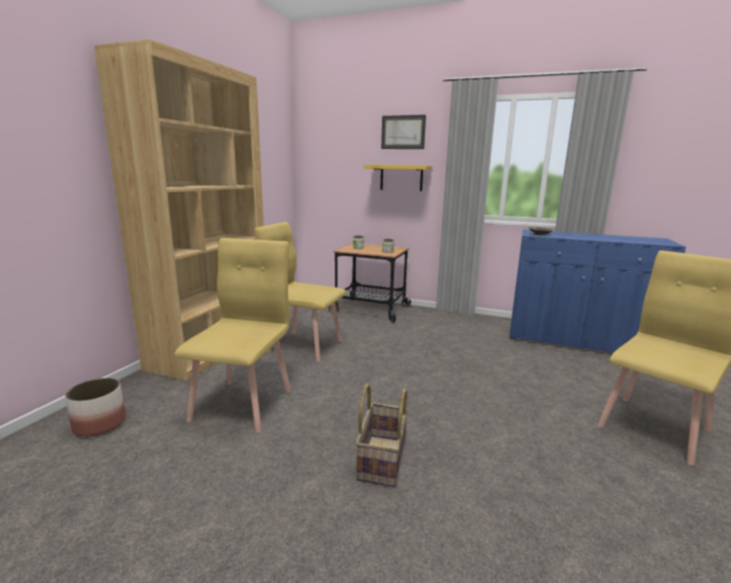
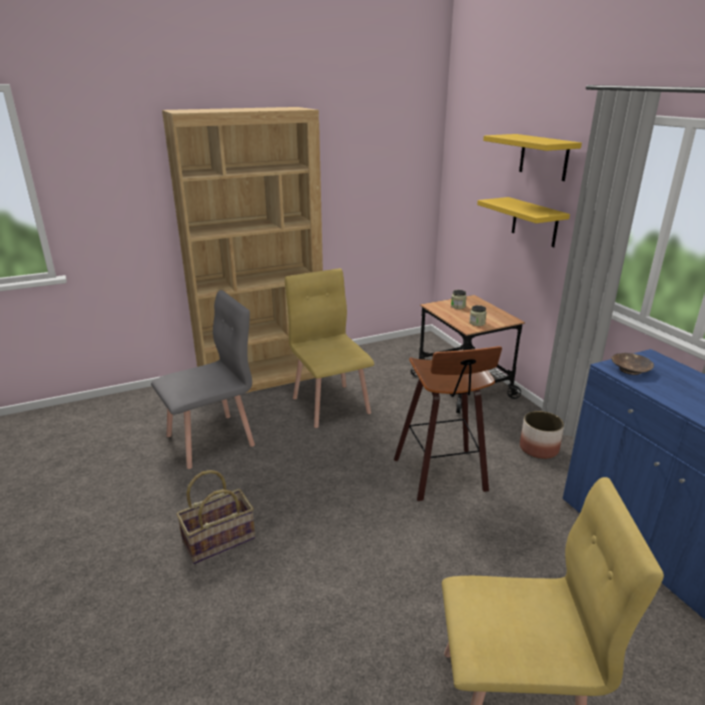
camera: 45 degrees right, 10 degrees up
(100, 424) = (130, 412): planter -> planter (539, 449)
(243, 404) = (211, 440): yellow chair -> grey chair
(403, 132) = (544, 157): picture -> yellow shelf
(442, 352) = (443, 476): none -> stool

